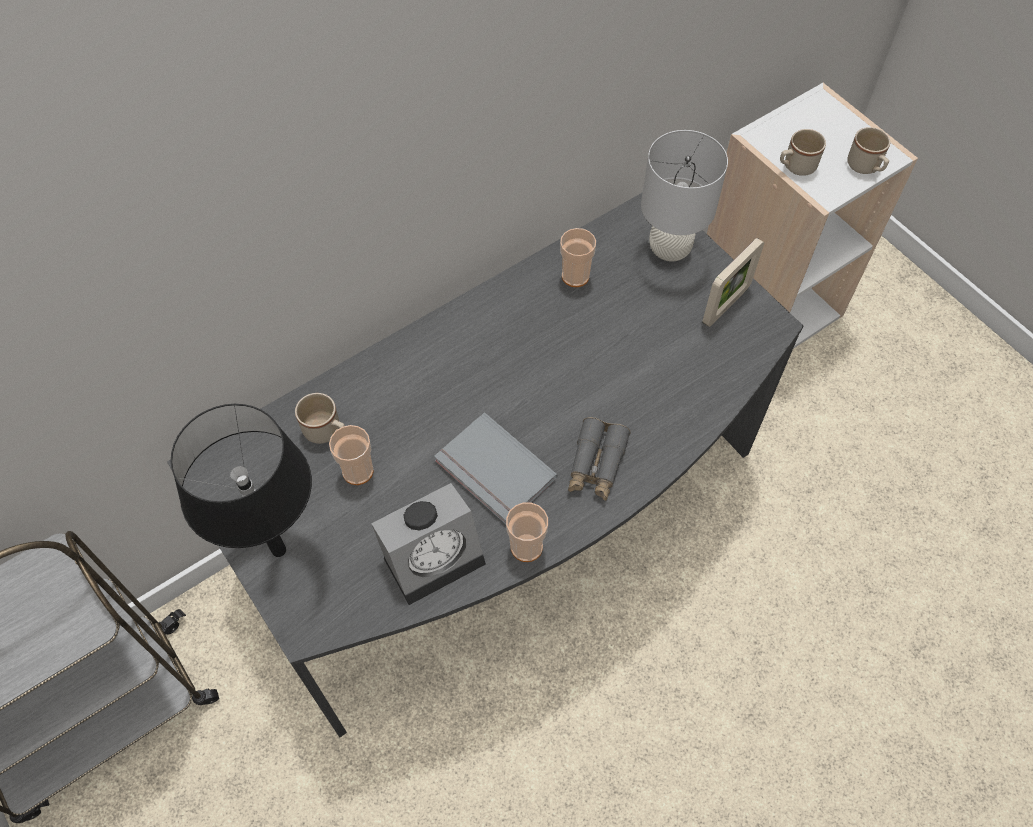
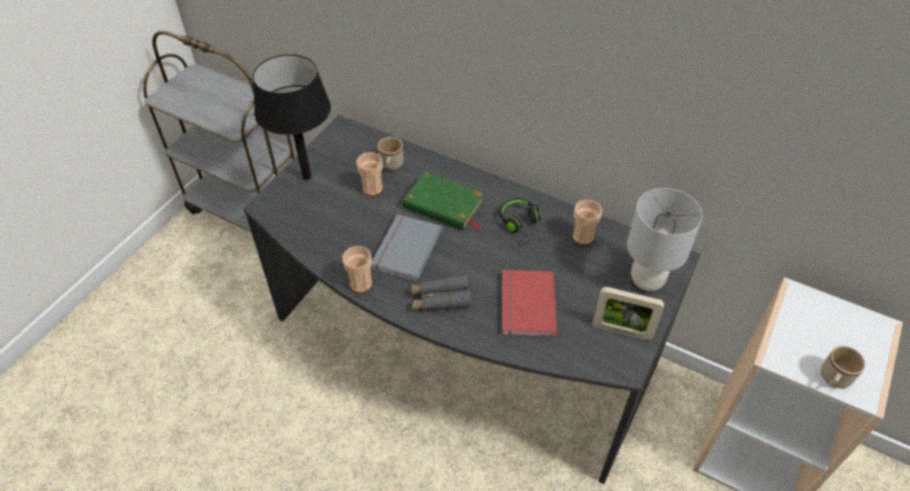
camera: 65 degrees right, 10 degrees down
(435, 555) = (334, 242): alarm clock -> none
(441, 398) = (443, 205): none -> green book
(522, 329) = (520, 225): none -> black headphones
(648, 378) = (525, 305): none -> red book
(795, 167) = (787, 329): beige mug -> none

